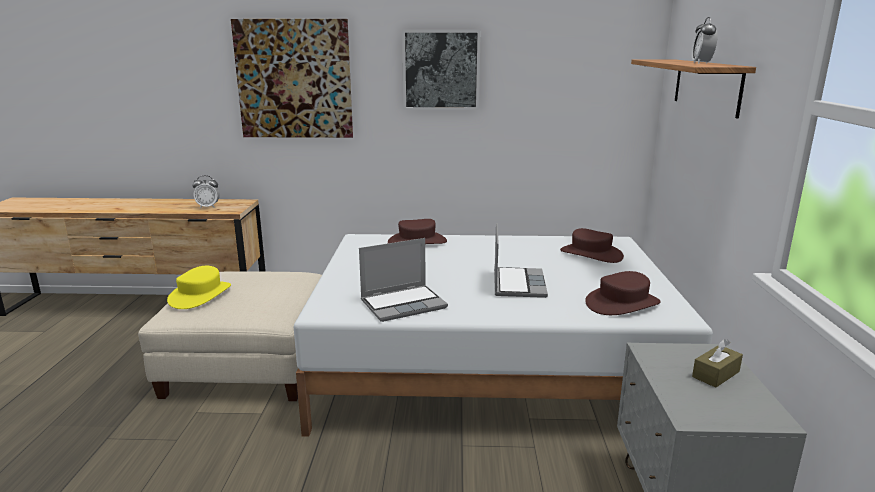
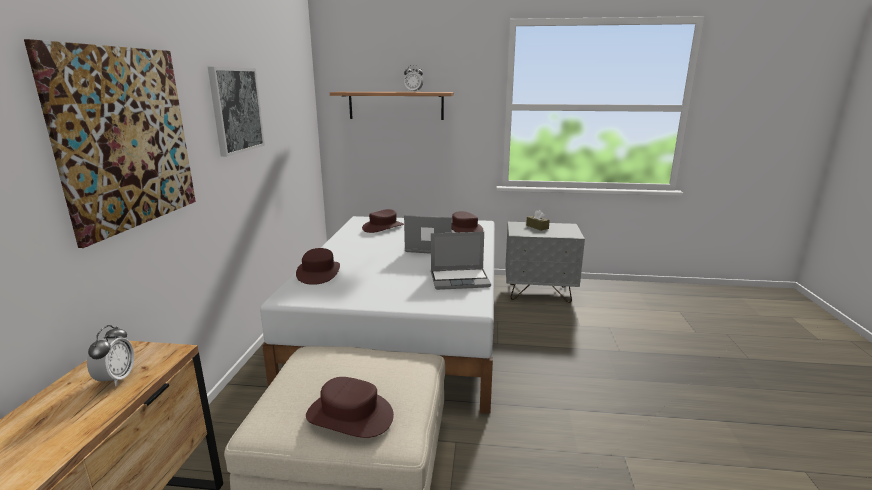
camera: 85 degrees left, 0 degrees up
(200, 295) = (350, 415): yellow hat -> brown hat
(404, 304) = (460, 280): laptop -> laptop turned 105 degrees clockwise

